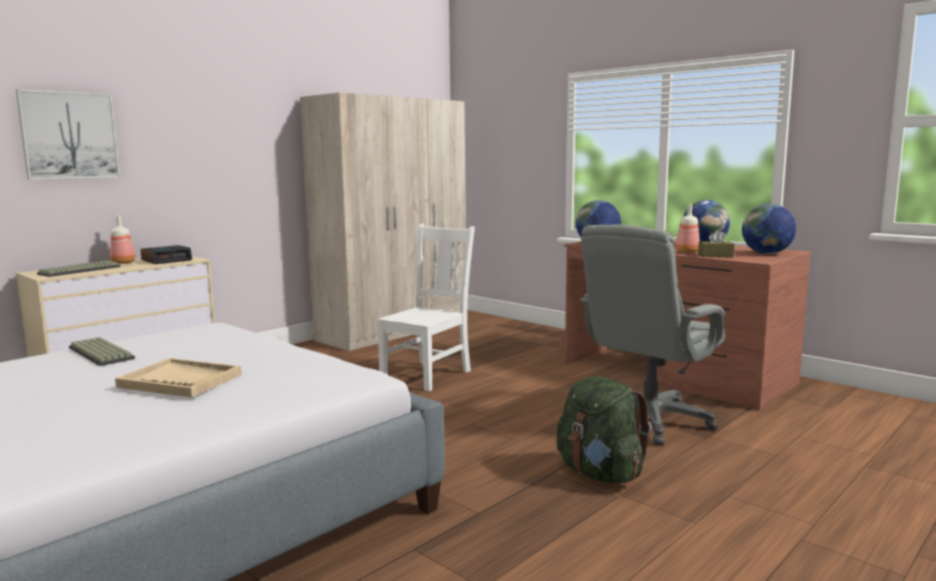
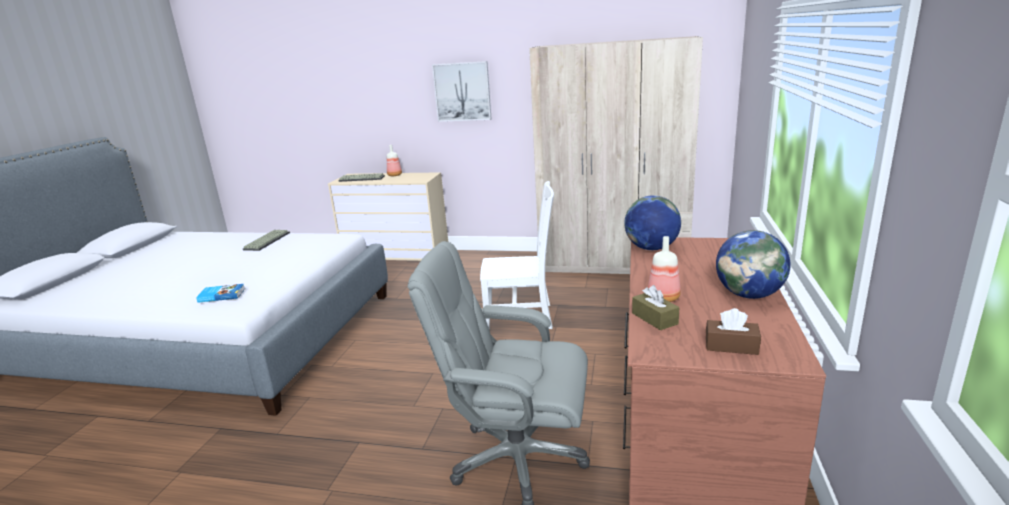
camera: 60 degrees right, 10 degrees up
(69, 135) = (371, 91): picture -> picture (462, 92)
(167, 260) = (413, 178): alarm clock -> none
(180, 380) = (211, 275): beige tray -> none
(293, 378) = (222, 295): none -> book
(600, 473) = (369, 466): green backpack -> none
(766, 253) = (731, 346): globe -> brown tissue box

